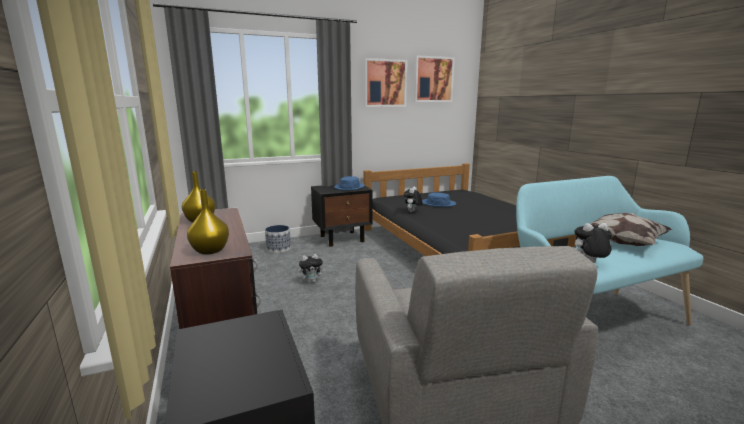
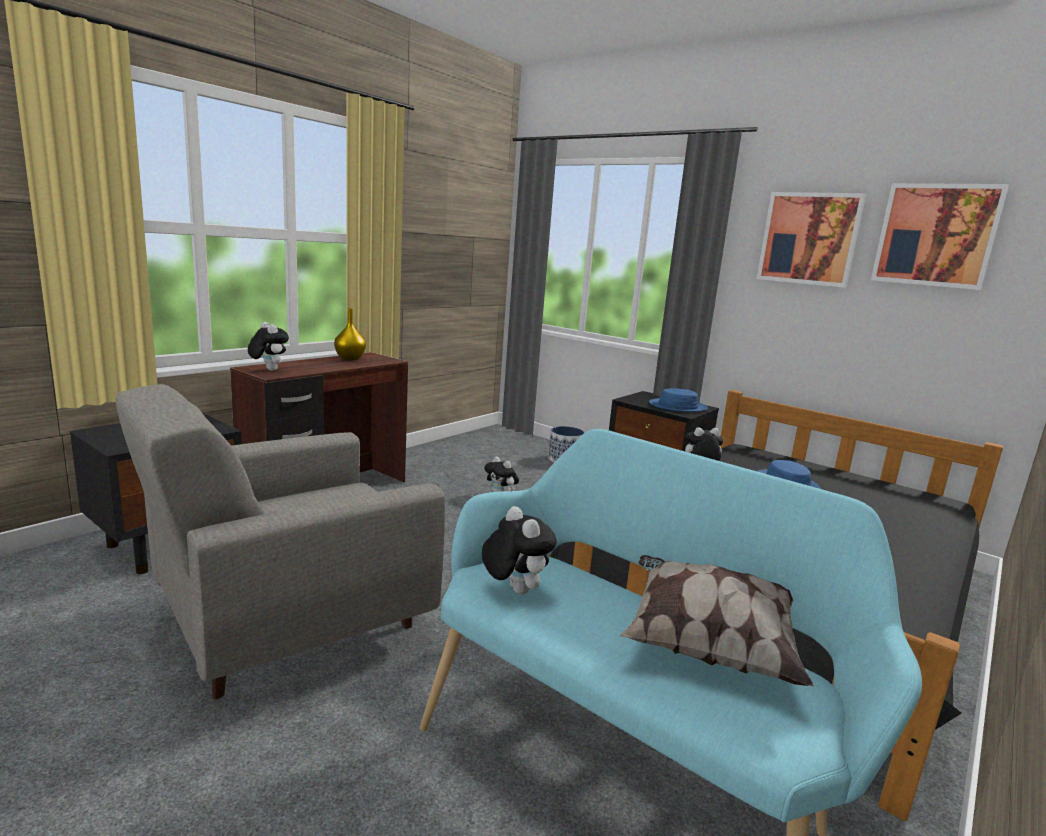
camera: 60 degrees right, 0 degrees up
(209, 251) = (268, 370): yellow vase -> plush toy

